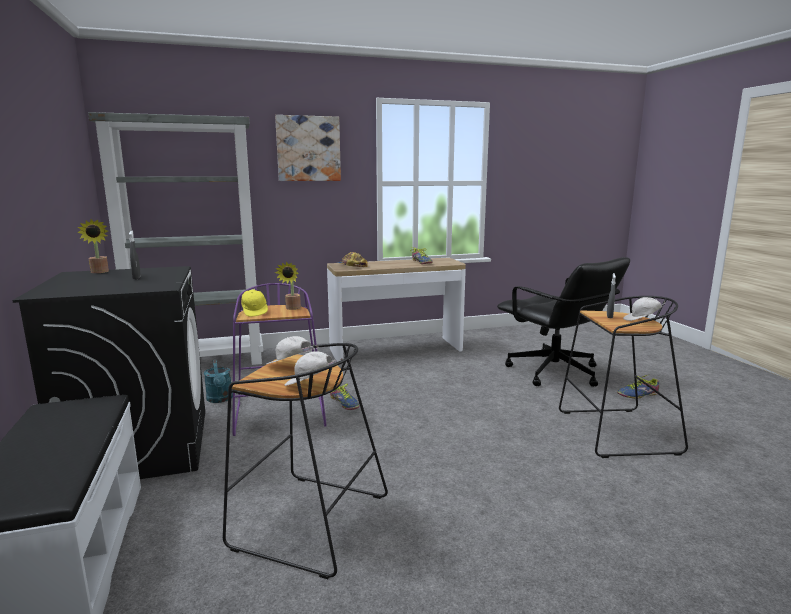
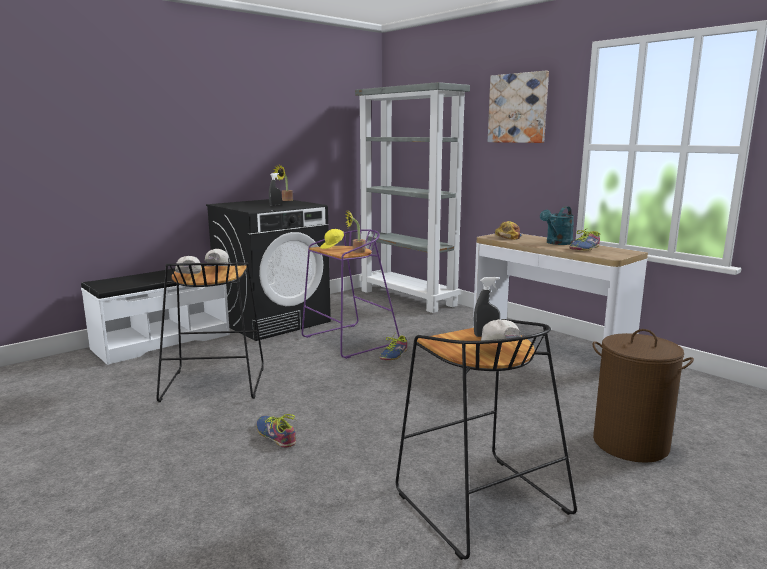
camera: 65 degrees right, 0 degrees up
(220, 399) = (355, 319): turquoise watering can -> turquoise watering can (557, 243)
(554, 373) = (629, 443): black office chair -> brown laundry basket
(638, 394) = (647, 520): shoe -> shoe (275, 435)

